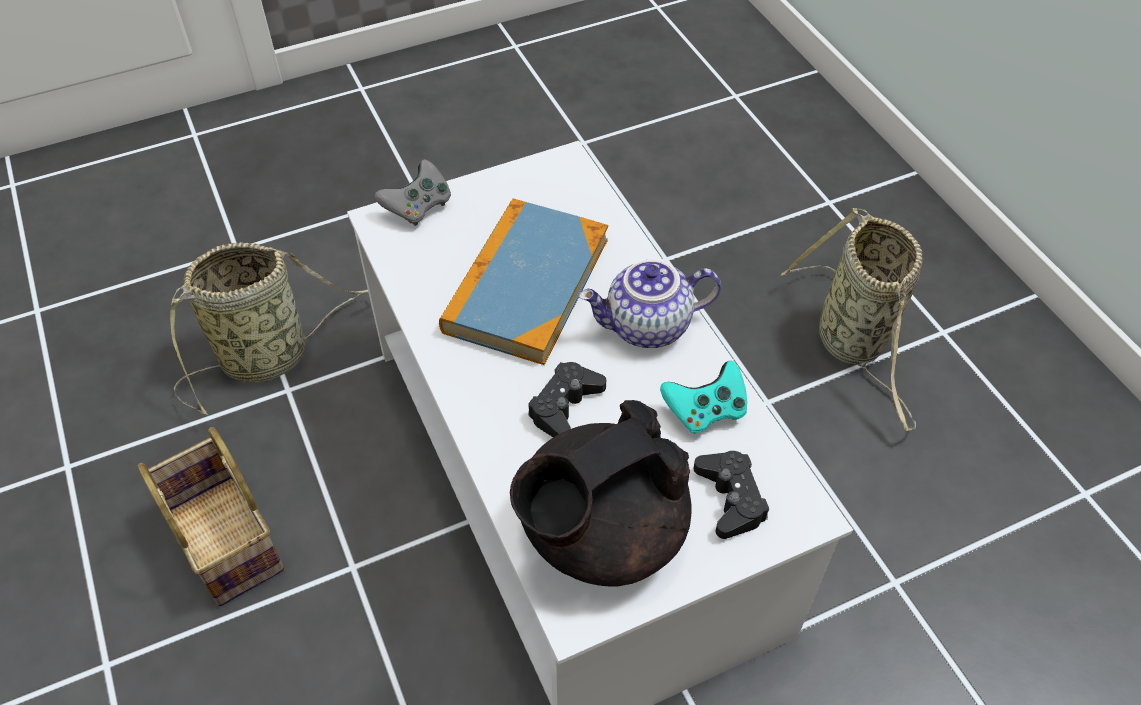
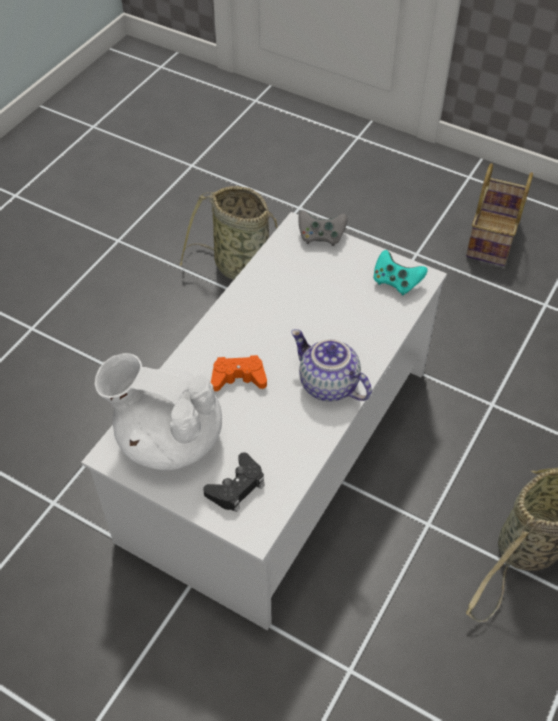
camera: 55 degrees right, 0 degrees up
(230, 541) = (126, 328): basket -> basket (493, 239)
(526, 285) = (308, 314): book -> none
(565, 406) = (238, 378): black game controller -> orange game controller
(600, 532) = (168, 438): black teapot -> white teapot
(705, 411) = (289, 444): turquoise game controller -> turquoise game controller (396, 282)

